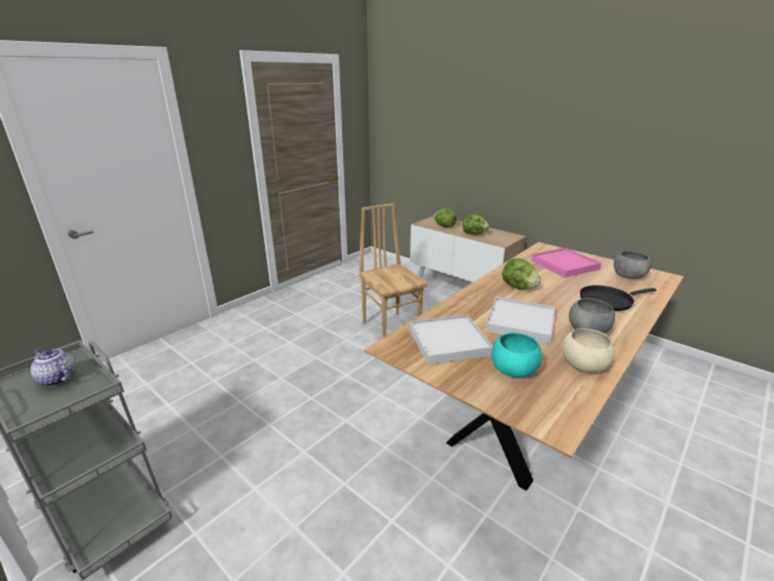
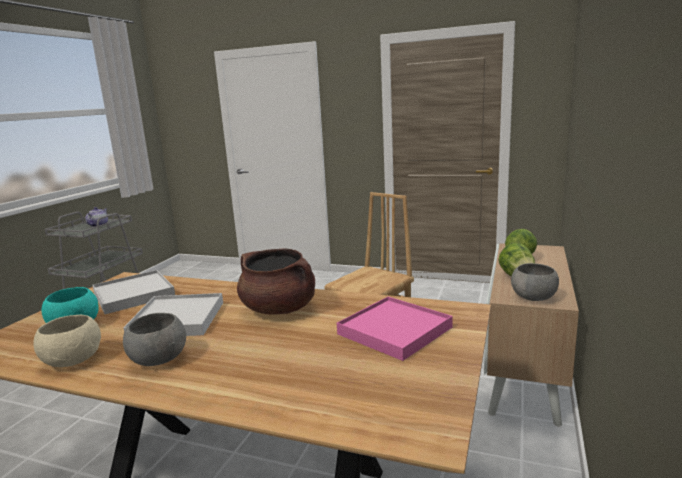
camera: 70 degrees right, 10 degrees down
(518, 287) = (279, 309): lettuce -> brown cooking pot
(608, 300) = (264, 371): black frying pan -> none
(628, 276) = (391, 390): grey bowl -> grey bowl (533, 297)

